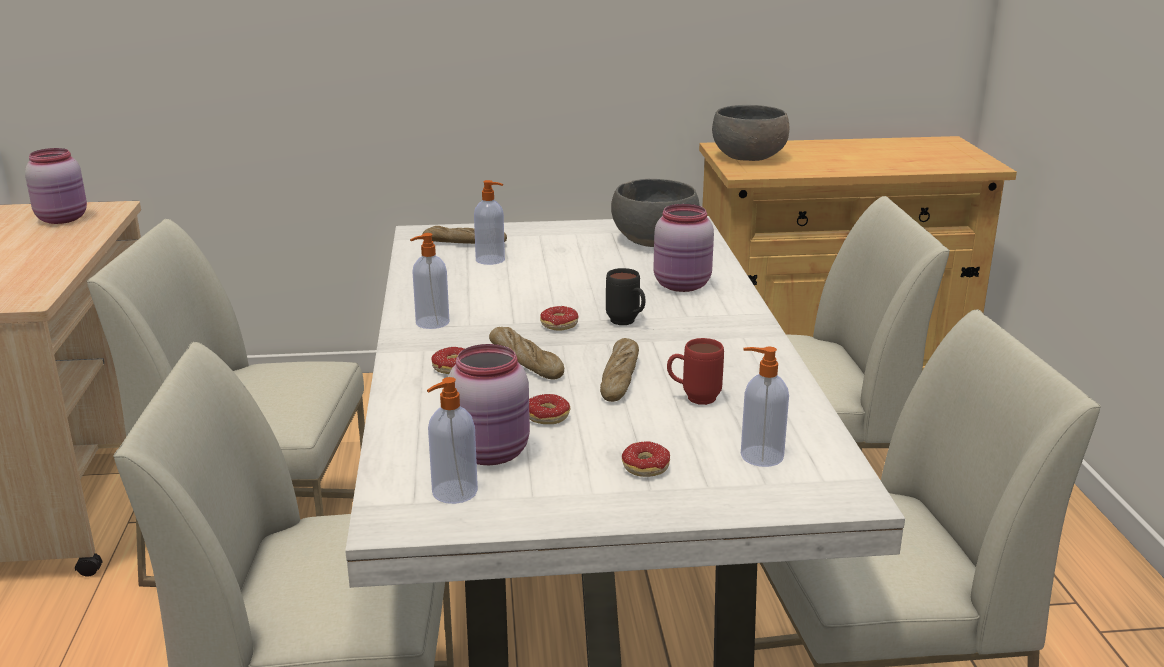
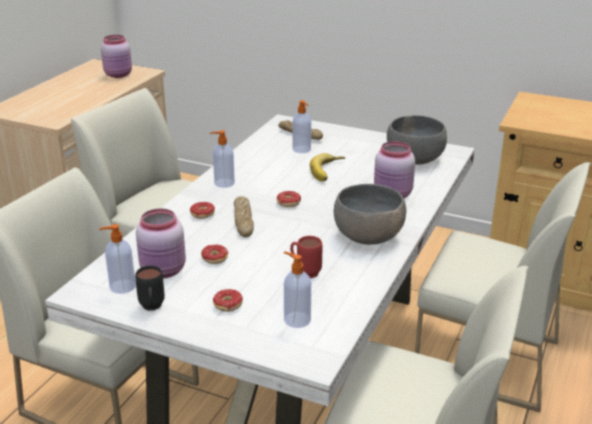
camera: 30 degrees right, 5 degrees up
(563, 277) = (329, 171): none -> banana
(620, 378) = (280, 246): bread -> none
(627, 323) = (328, 212): black mug -> black mug (152, 308)
(749, 157) = (538, 110): grey bowl -> grey bowl (368, 236)

